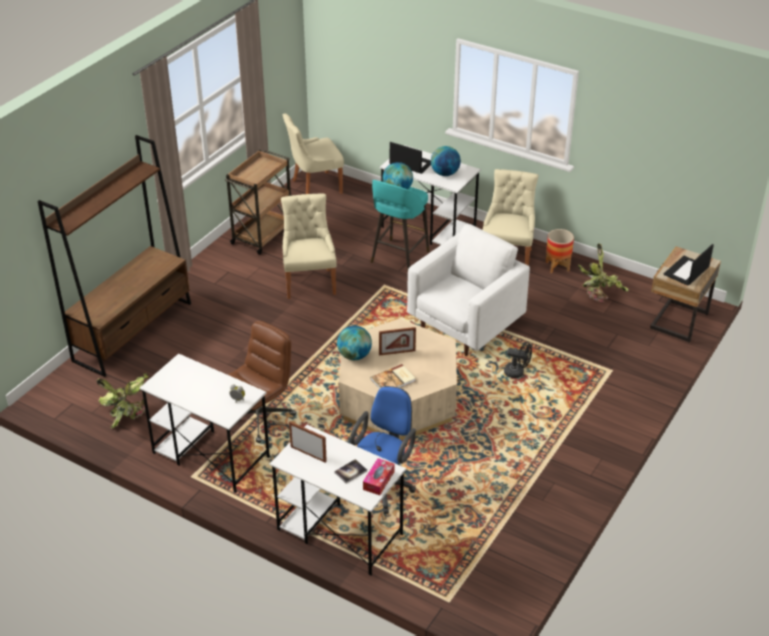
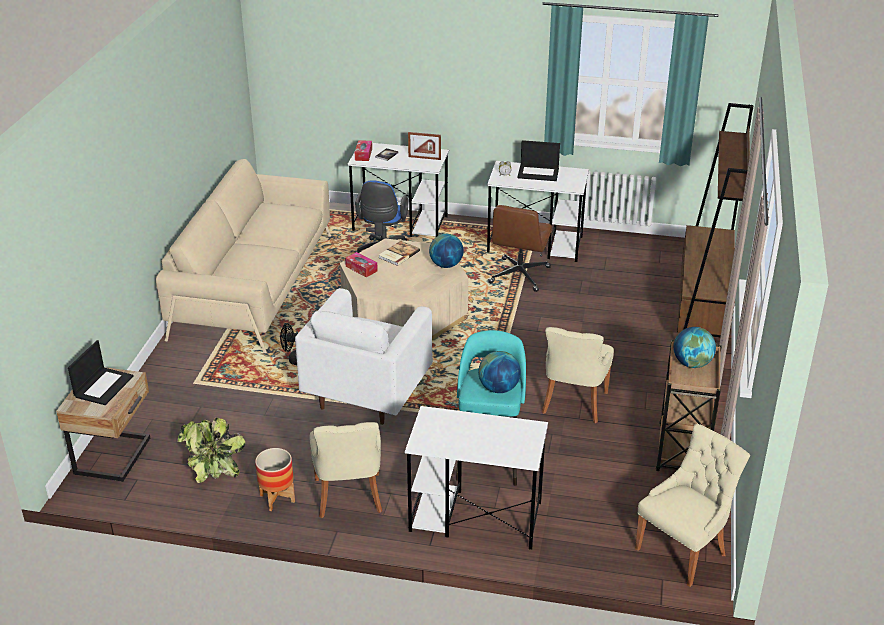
camera: 160 degrees right, 5 degrees down
(128, 412) = (631, 256): potted plant -> none
(309, 282) = (573, 404): beige chair -> beige chair turned 45 degrees clockwise
(397, 352) = (408, 275): picture frame -> none
(410, 163) = (508, 436): laptop -> laptop (538, 173)
(438, 371) = (361, 268): none -> tissue box
(445, 173) = (451, 430): globe -> globe (692, 363)
(539, 475) = (253, 285): none -> beige sofa

